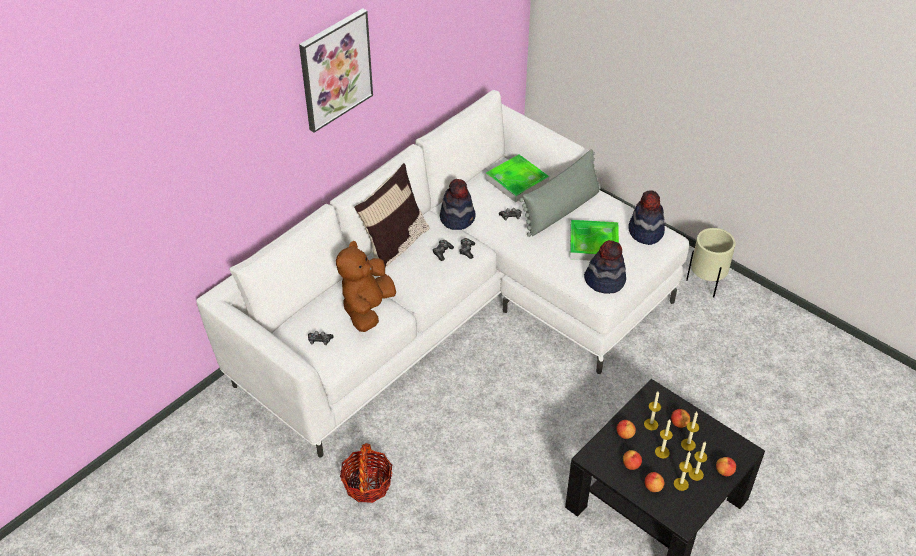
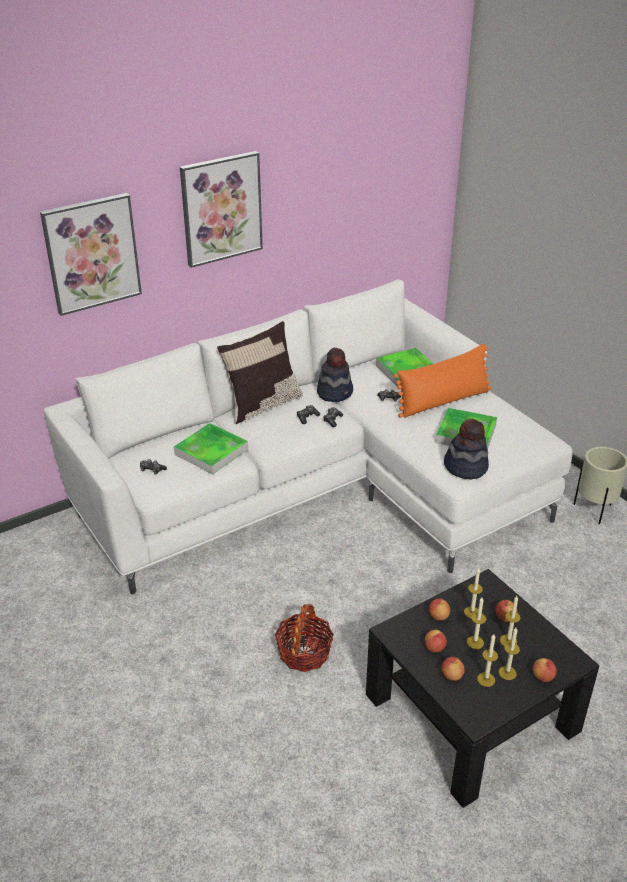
camera: 15 degrees right, 10 degrees down
(228, 147) = (92, 253): none -> picture
(367, 309) = (211, 452): brown plush toy -> tray
(367, 484) = (167, 628): basket -> basket (304, 653)
(561, 210) = (443, 401): grey pillow -> orange pillow
(645, 232) = (525, 432): hat -> none

